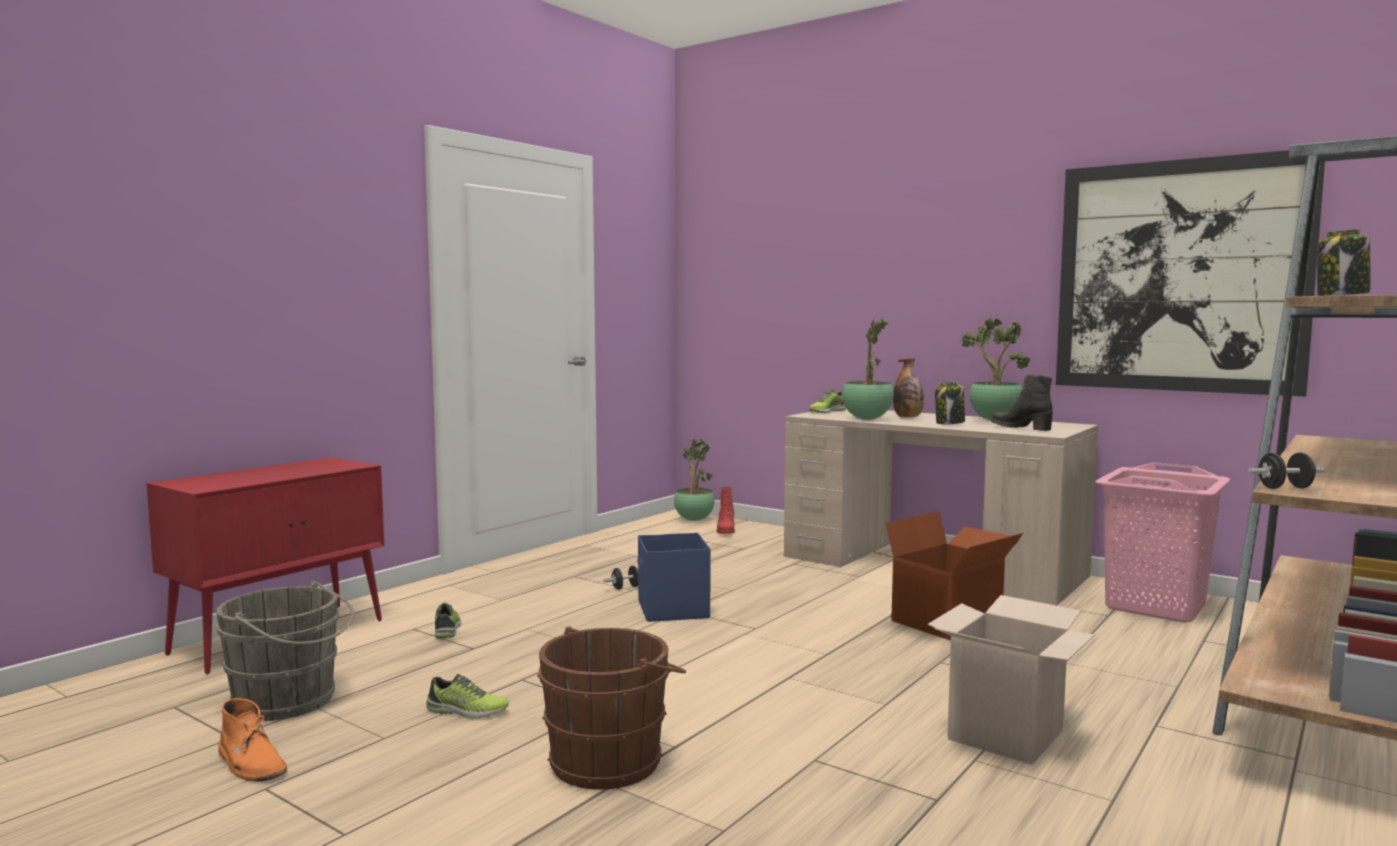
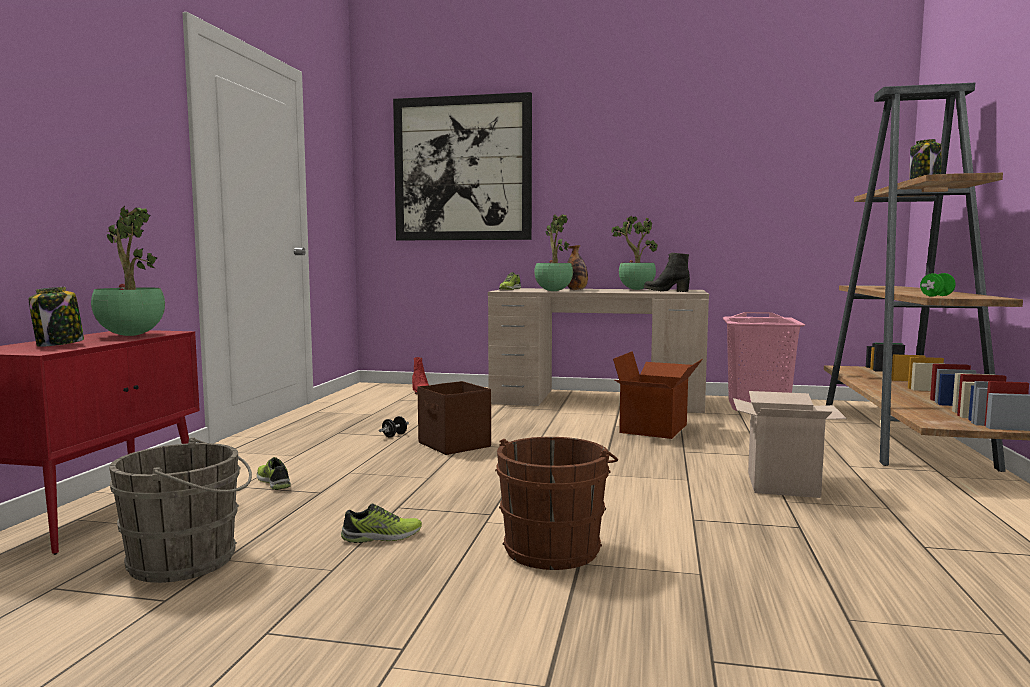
camera: 25 degrees left, 0 degrees up
(251, 763) = (220, 616): orange boot -> none
(672, 610) = (454, 445): blue storage box -> brown storage box
(693, 520) = (384, 388): potted plant -> potted plant (130, 335)
(950, 423) = (614, 291): jar -> jar (59, 344)
(1180, 276) = (753, 186): picture -> picture (462, 169)
(1285, 488) = (936, 296): black dumbbell -> green dumbbell

